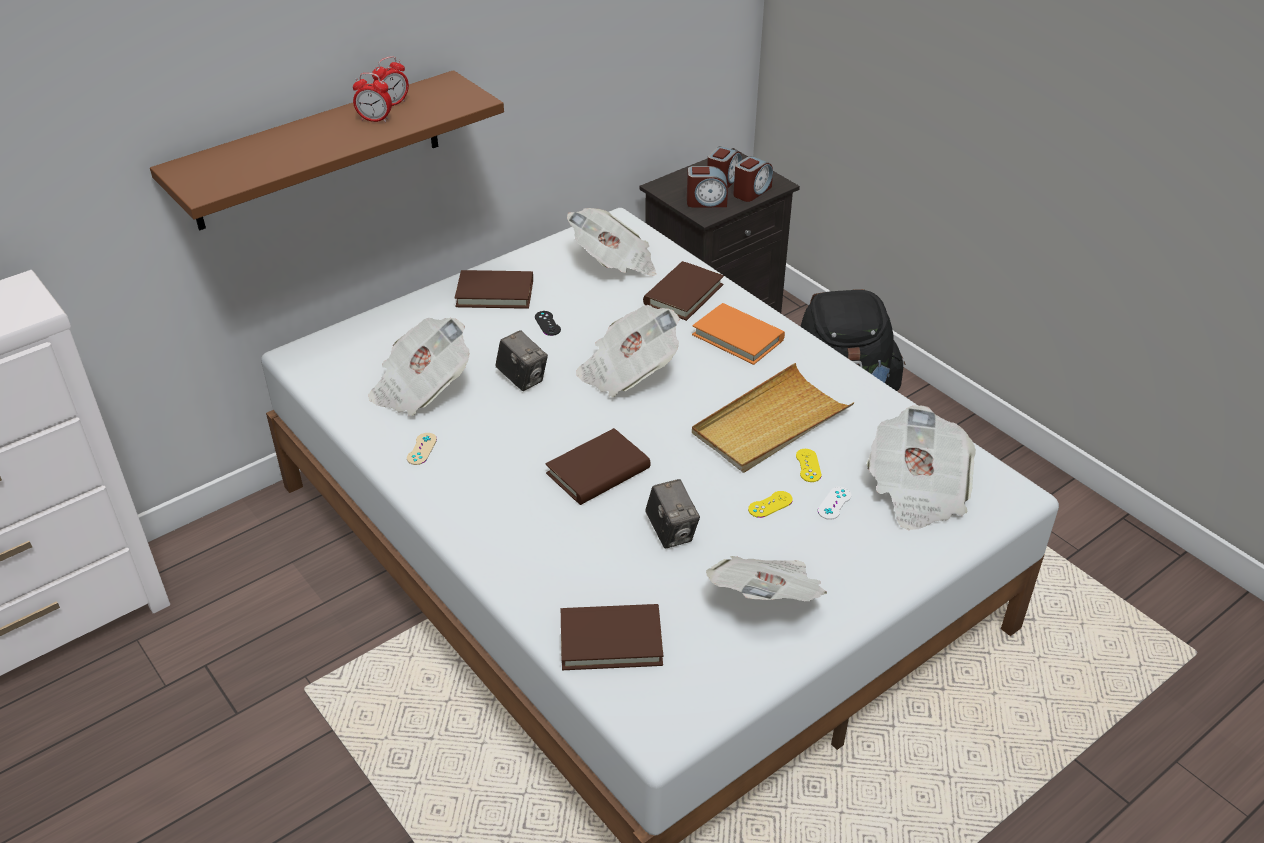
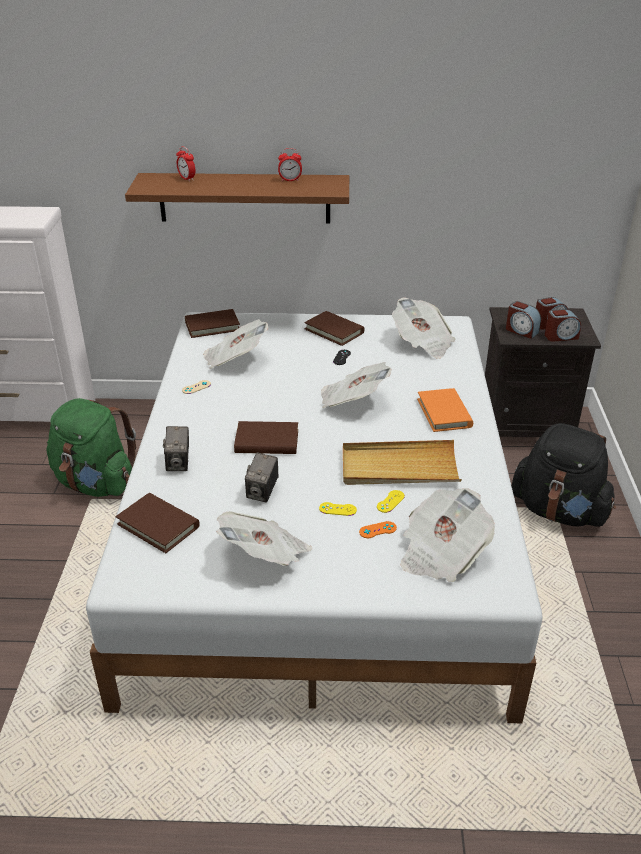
camera: 40 degrees right, 5 degrees down
(283, 664) = (96, 483): none -> green backpack
(375, 120) = (269, 184): alarm clock -> alarm clock (187, 179)
(522, 379) = (291, 378): camera -> camera (178, 463)
(683, 294) = (442, 376): brown book -> brown book (212, 326)
(834, 503) = (377, 530): white game controller -> orange game controller

